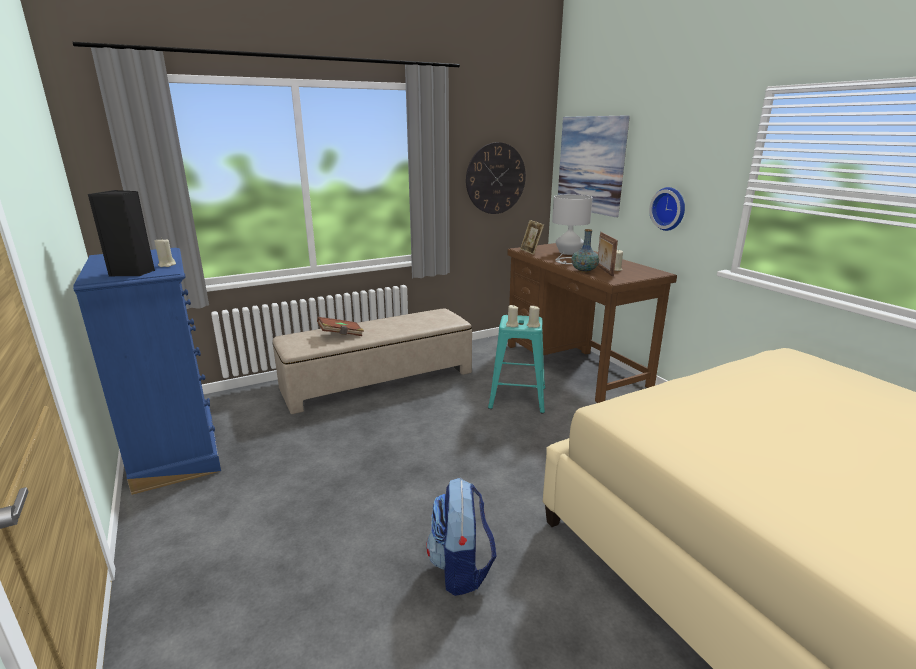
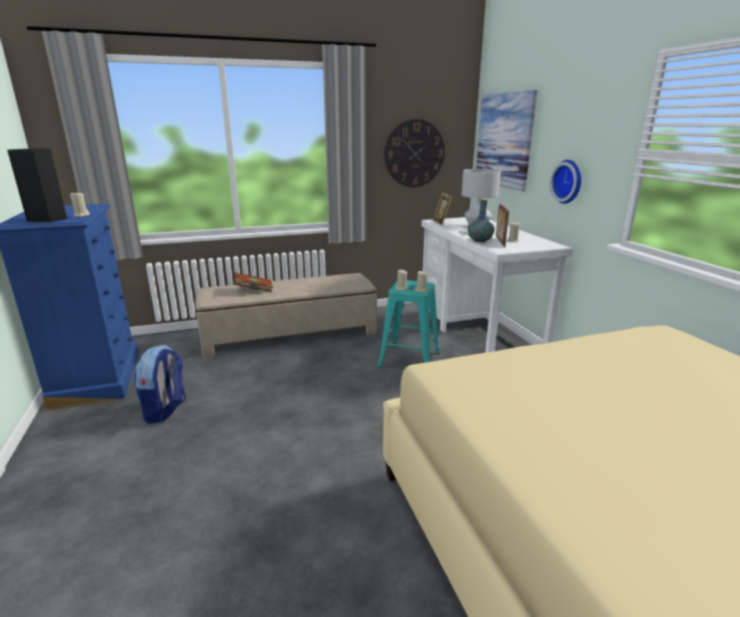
camera: 10 degrees right, 0 degrees up
(461, 568) = (288, 508): backpack -> backpack (166, 410)
(575, 365) = (479, 334): brown desk -> white desk

